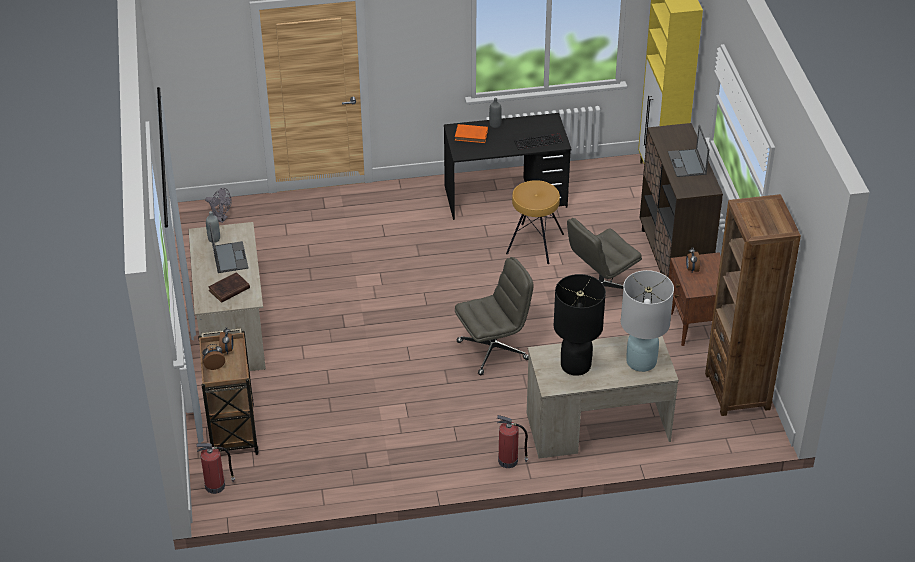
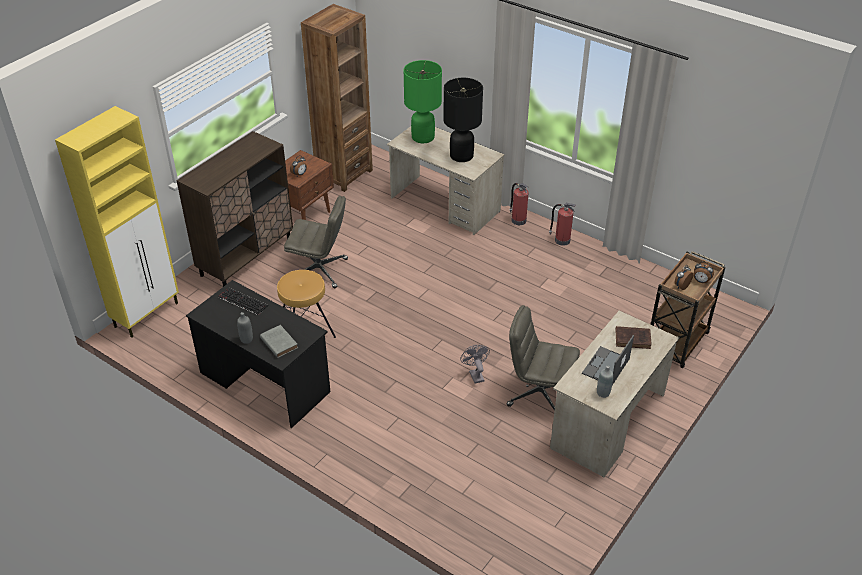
camera: 135 degrees left, 0 degrees up
(216, 485) = (719, 316): fire extinguisher -> fire extinguisher (561, 240)
(220, 218) = (513, 546): grey fan -> grey fan (475, 374)
(472, 135) = (278, 342): orange book -> grey book
(493, 350) = (441, 281): grey office chair -> grey office chair (539, 394)
(641, 361) = (422, 137): white table lamp -> green table lamp
(687, 163) = (234, 158): laptop -> none

